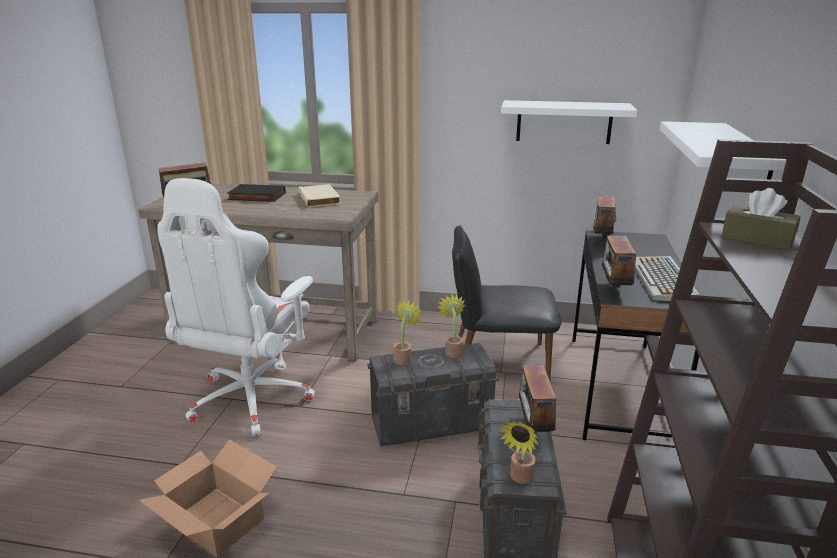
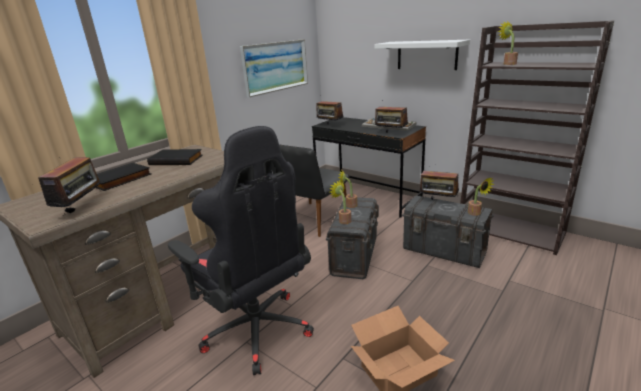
camera: 60 degrees left, 0 degrees up
(251, 398) = (256, 329): white office chair -> black office chair
(320, 199) = (177, 160): beige book -> black book
(564, 122) = (275, 66): white shelf -> picture
(757, 239) = (507, 64): brown tissue box -> potted plant

